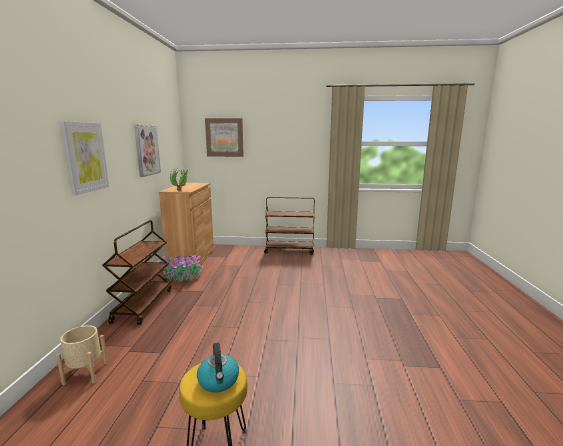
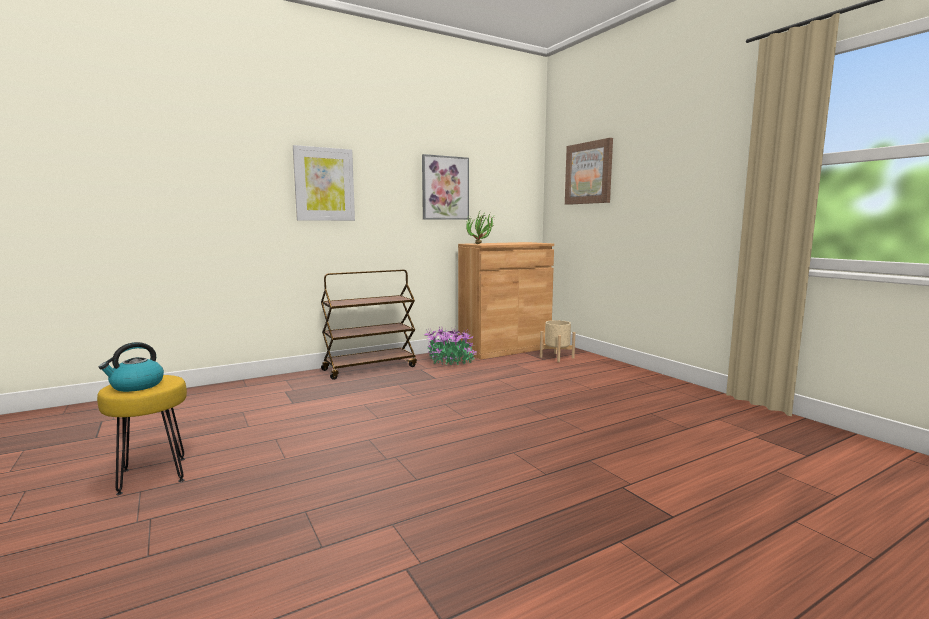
camera: 55 degrees right, 5 degrees down
(85, 373) = (241, 390): beige planter -> beige planter (556, 357)
(289, 250) = (651, 380): brown cart -> none

